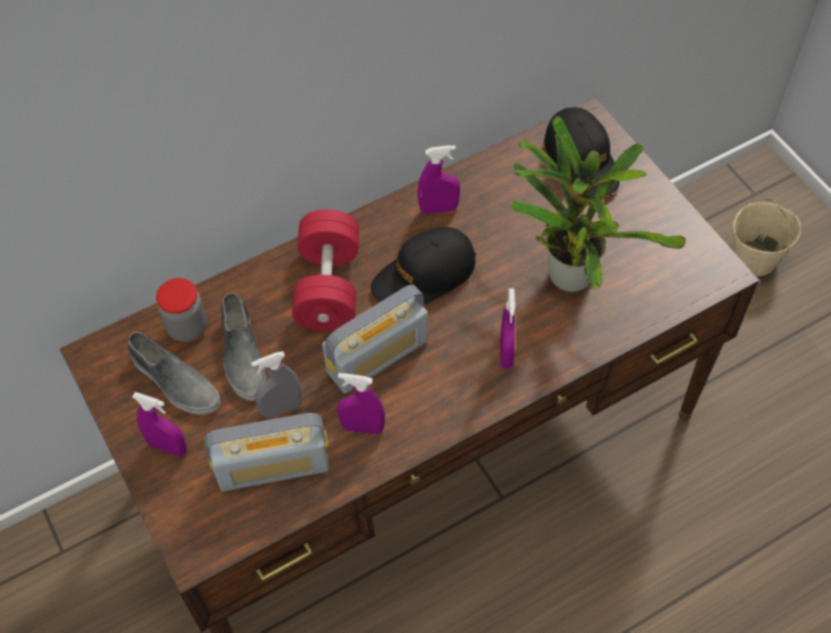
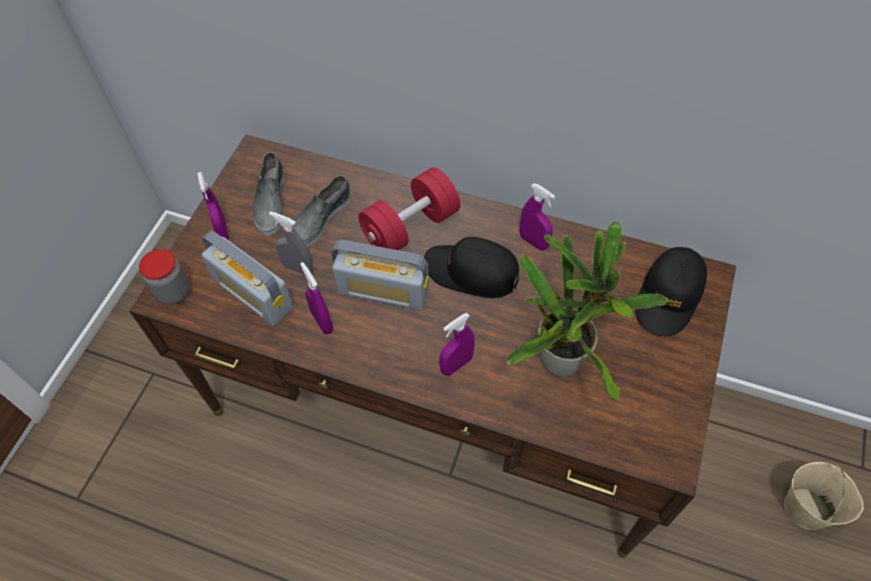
camera: 50 degrees right, 0 degrees up
(187, 327) = (313, 180): jar -> jar (173, 292)

